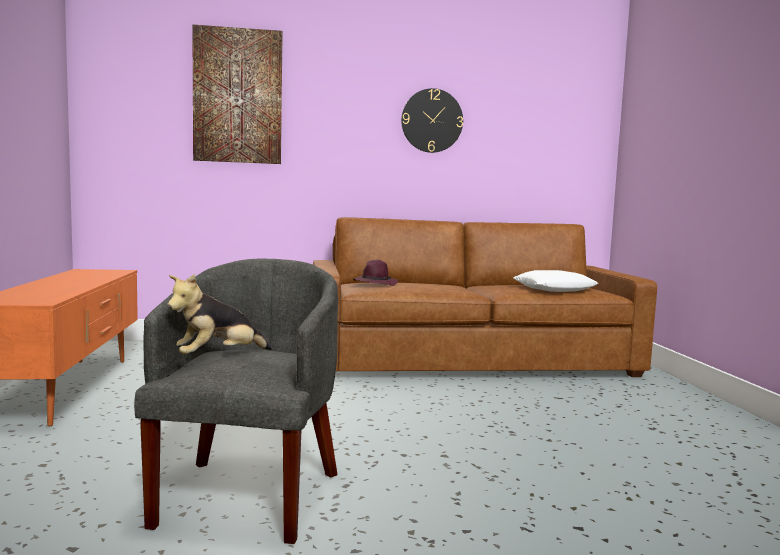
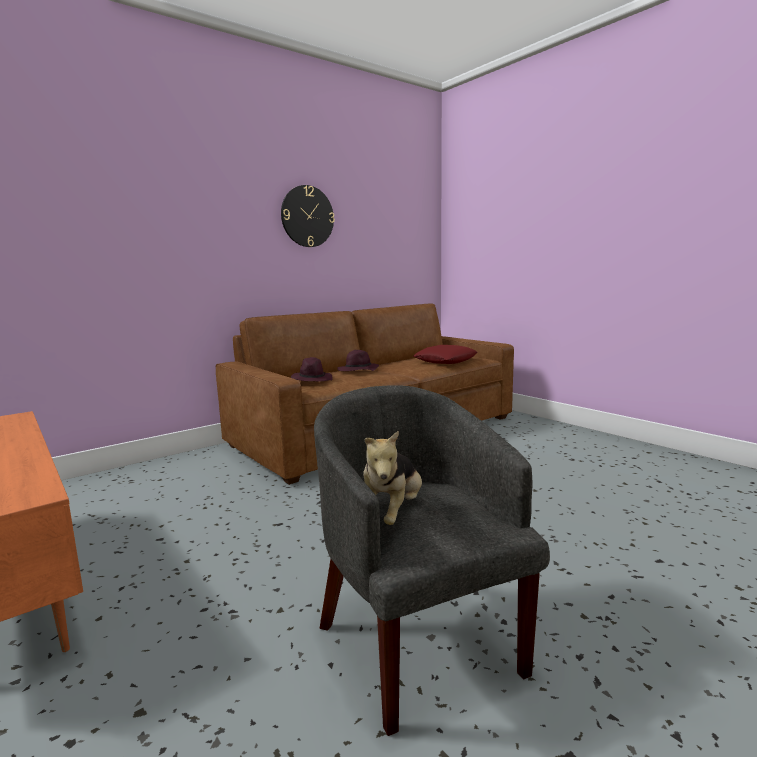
camera: 30 degrees left, 5 degrees up
(238, 96) = (105, 188): picture -> none
(437, 283) = (357, 371): none -> purple hat
(554, 289) = (445, 360): white pillow -> red pillow

